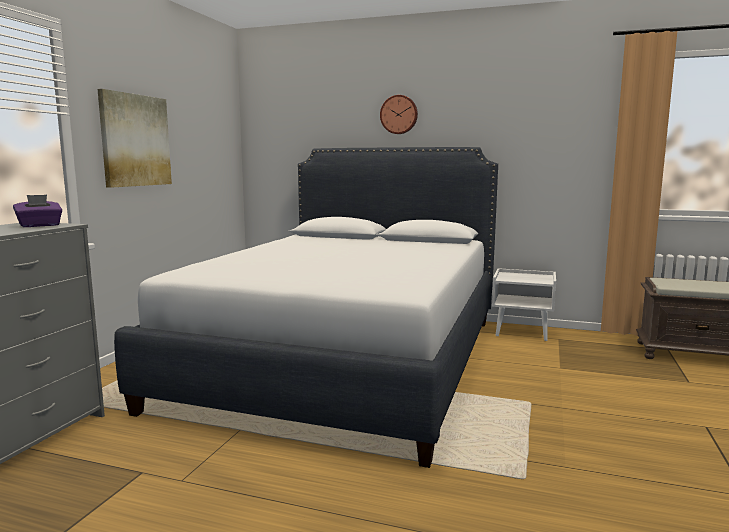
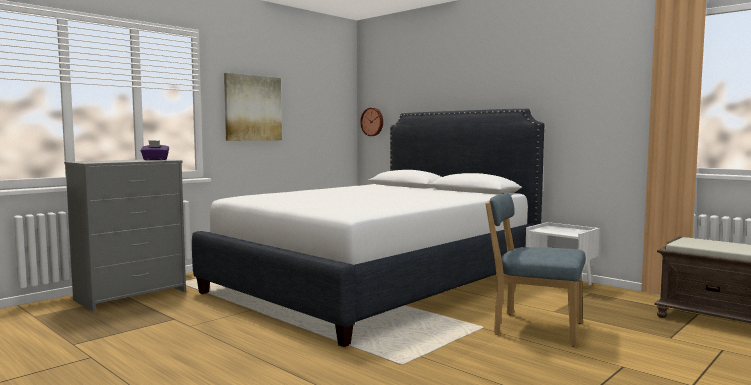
camera: 25 degrees right, 5 degrees down
(399, 114) = (468, 82): wall clock -> wall clock (373, 122)
(573, 393) = (533, 328): none -> blue chair

